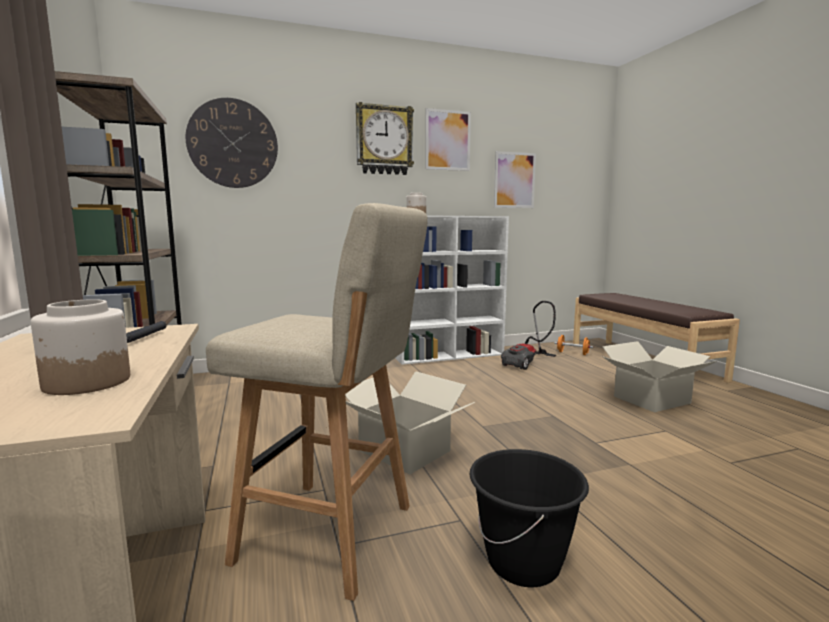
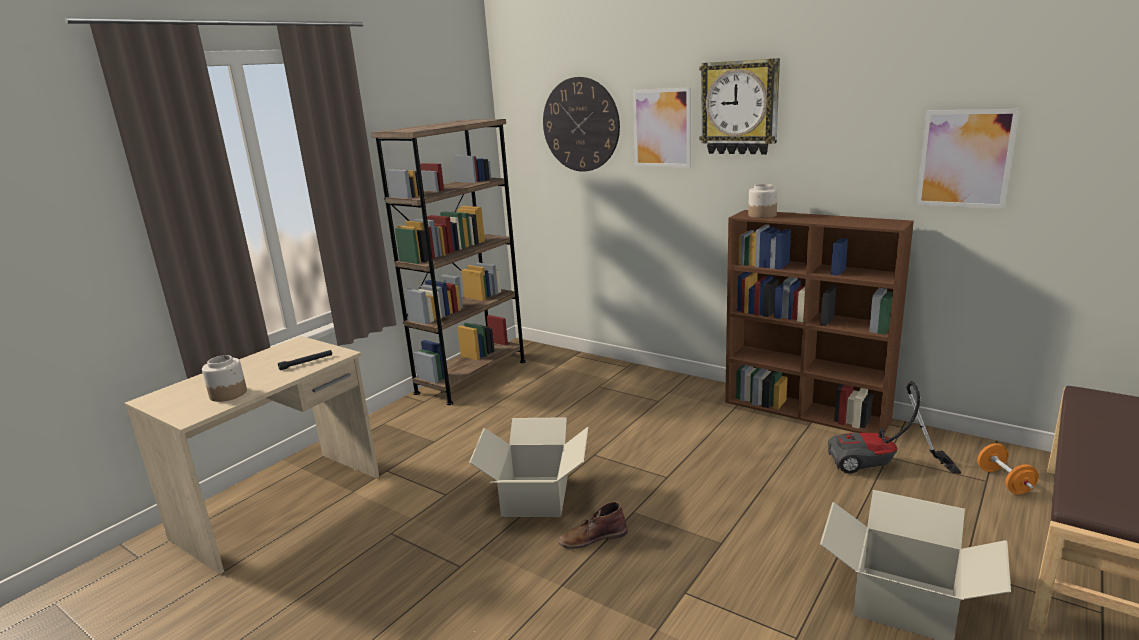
camera: 55 degrees right, 10 degrees up
(332, 535) = (399, 525): beige stool -> none
(447, 140) = (836, 99): picture -> picture (662, 128)
(450, 355) = (807, 411): white bookcase -> brown bookcase
(495, 449) = (592, 537): none -> brown boot
(524, 562) = (432, 614): black bucket -> none

